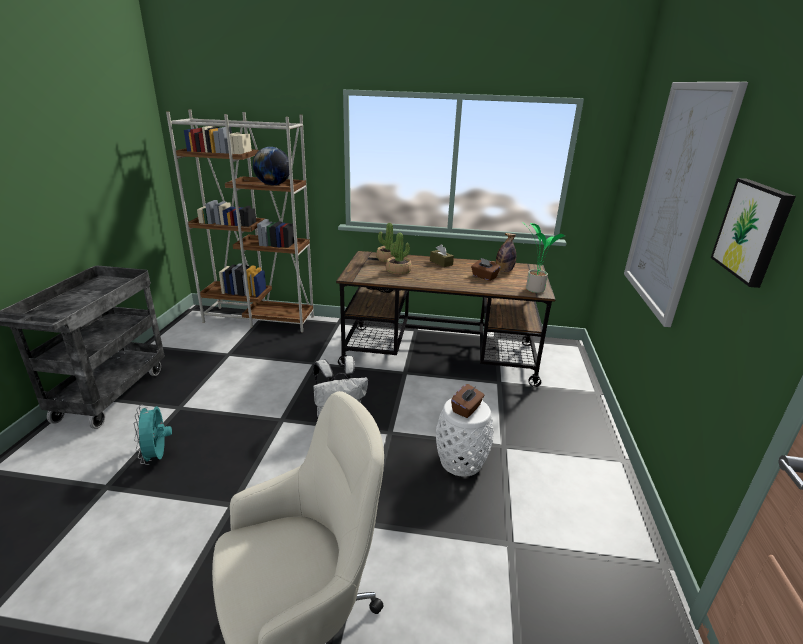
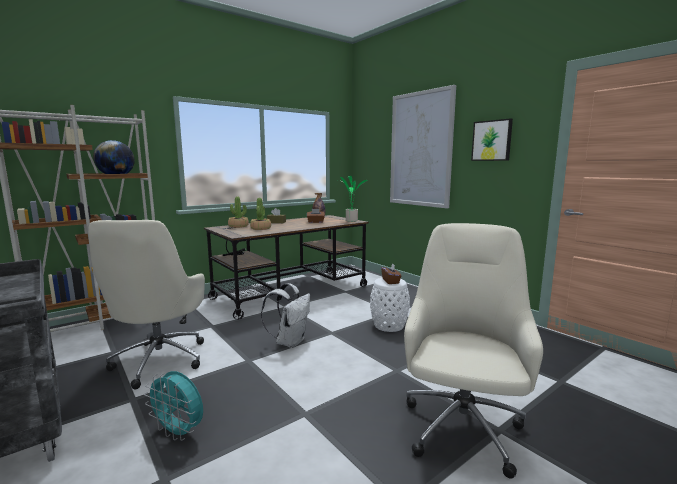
camera: 45 degrees left, 15 degrees down
(235, 381) = (159, 361): none -> beige office chair

